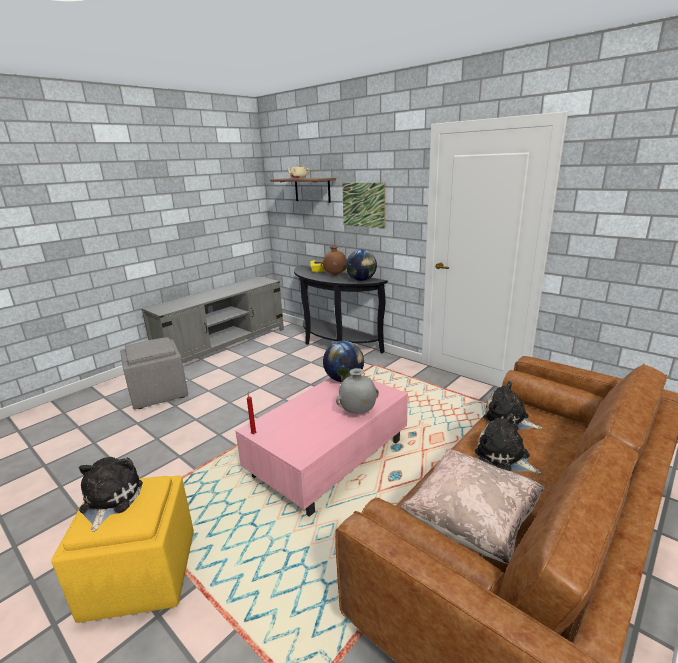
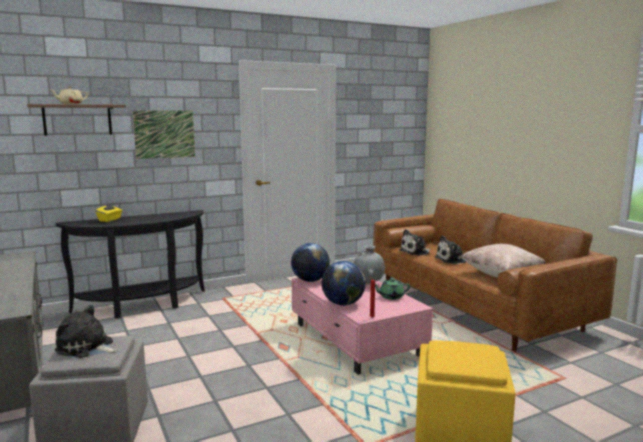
camera: 70 degrees left, 10 degrees down
(109, 500) = (459, 360): plush toy -> plush toy (87, 348)
(323, 434) = (391, 297): none -> green teapot
(335, 275) = (143, 218): brown vase -> none
(361, 280) = (183, 214): globe -> globe (343, 303)

